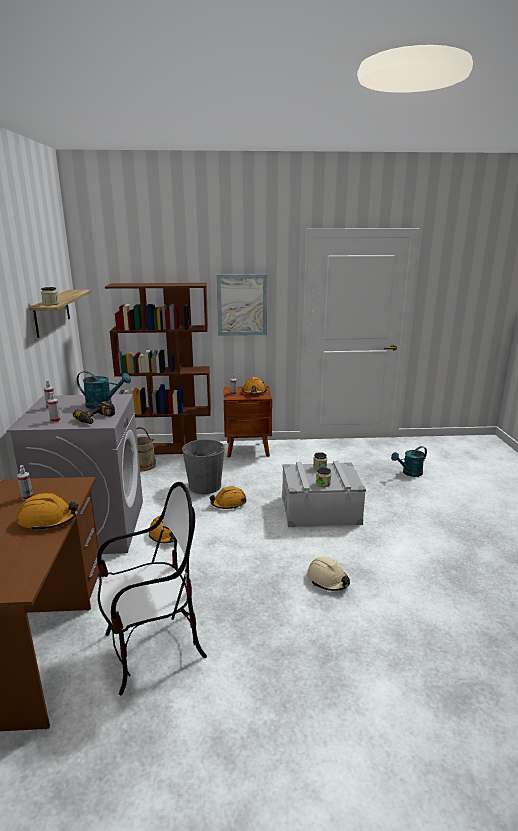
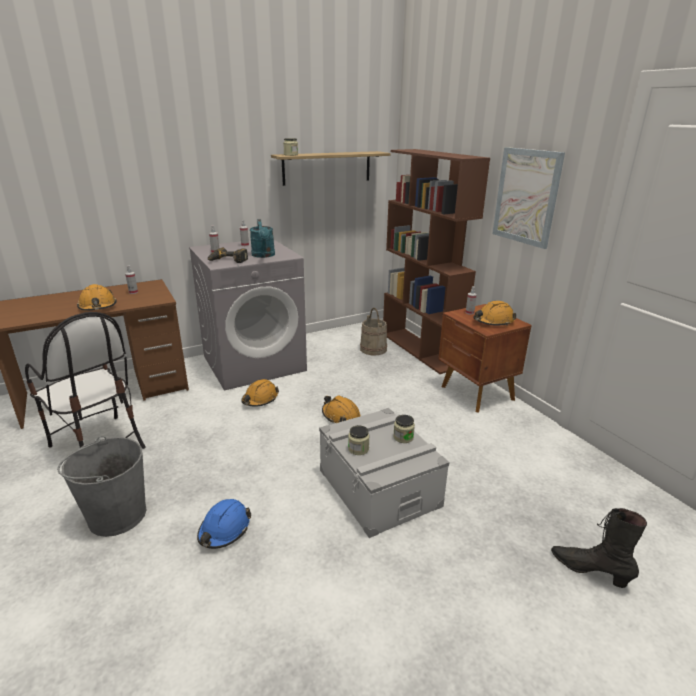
camera: 65 degrees right, 5 degrees up
(205, 486) = (364, 392): grey bucket -> grey bucket (117, 515)
(328, 580) = (224, 530): beige hard hat -> blue hard hat
(409, 473) = (589, 570): turquoise watering can -> black boot

